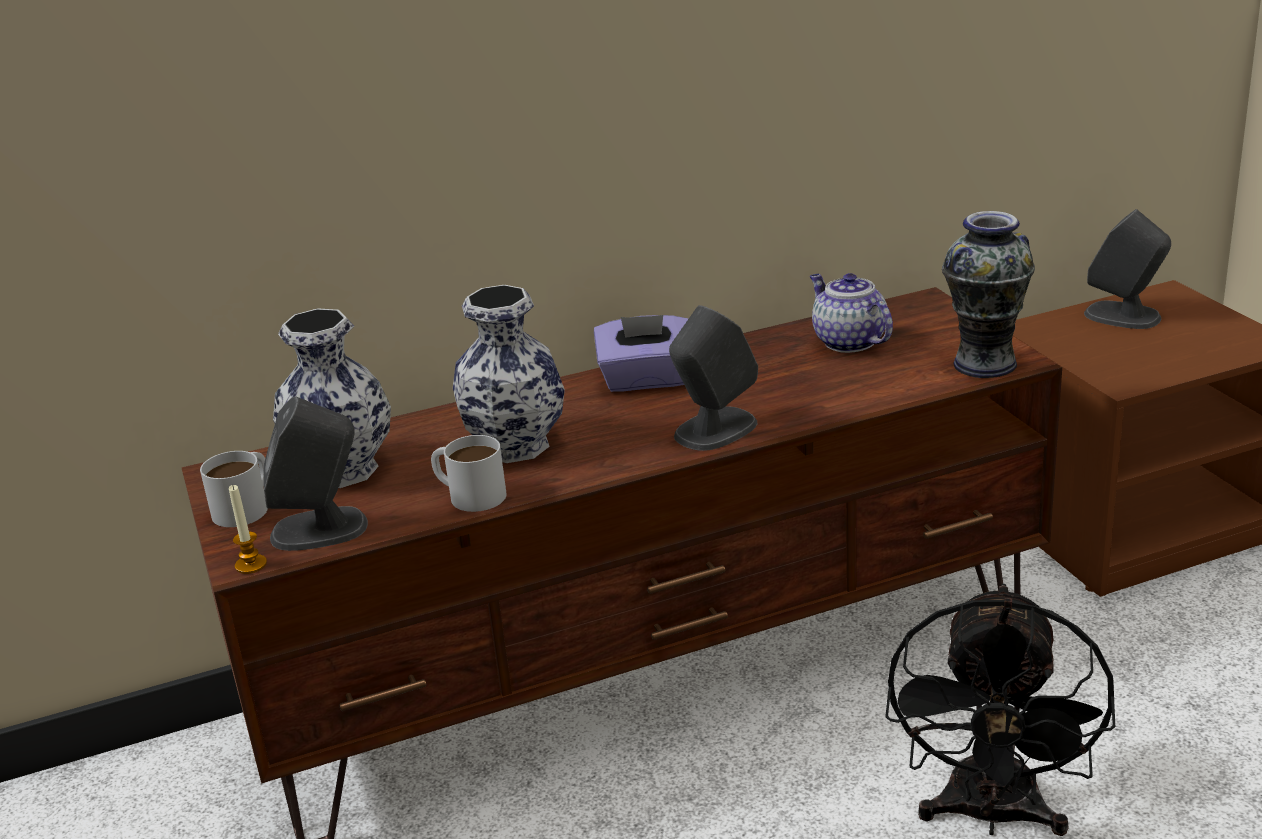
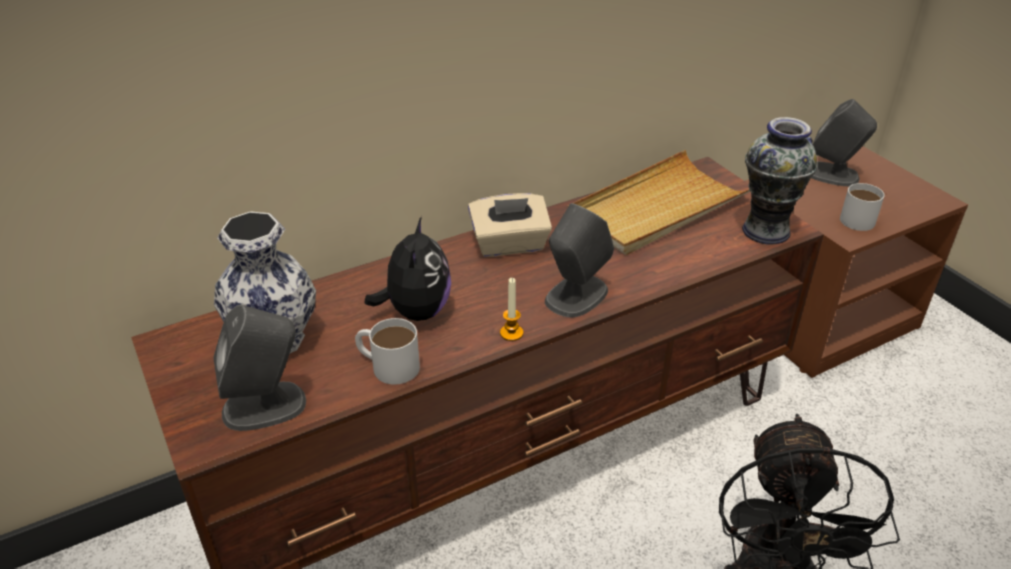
camera: 10 degrees left, 10 degrees up
(247, 506) = (195, 380): white mug -> white mug (857, 217)
(251, 565) = (209, 448): candle -> candle (511, 333)
(514, 444) = (416, 311): vase -> plush toy
(646, 380) = (510, 245): purple tissue box -> beige tissue box
(848, 341) = (657, 208): teapot -> beige tray

